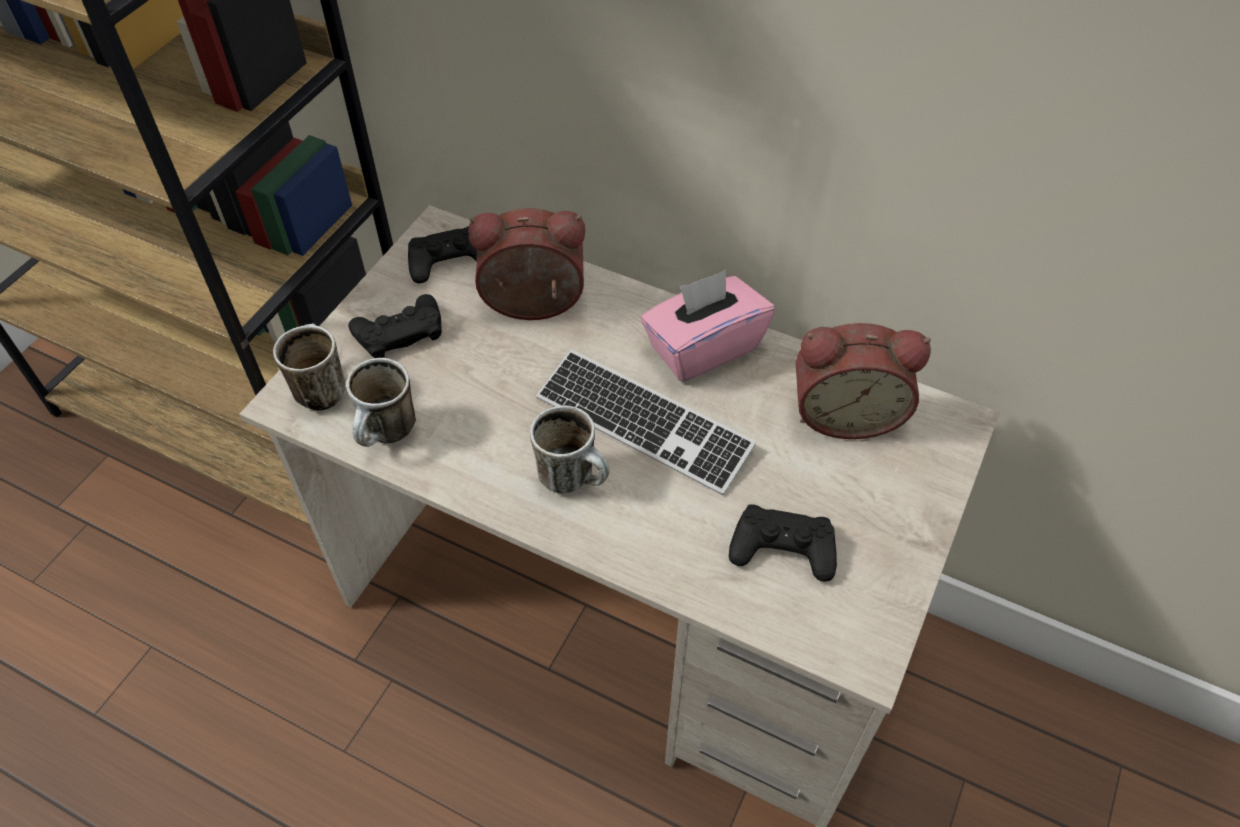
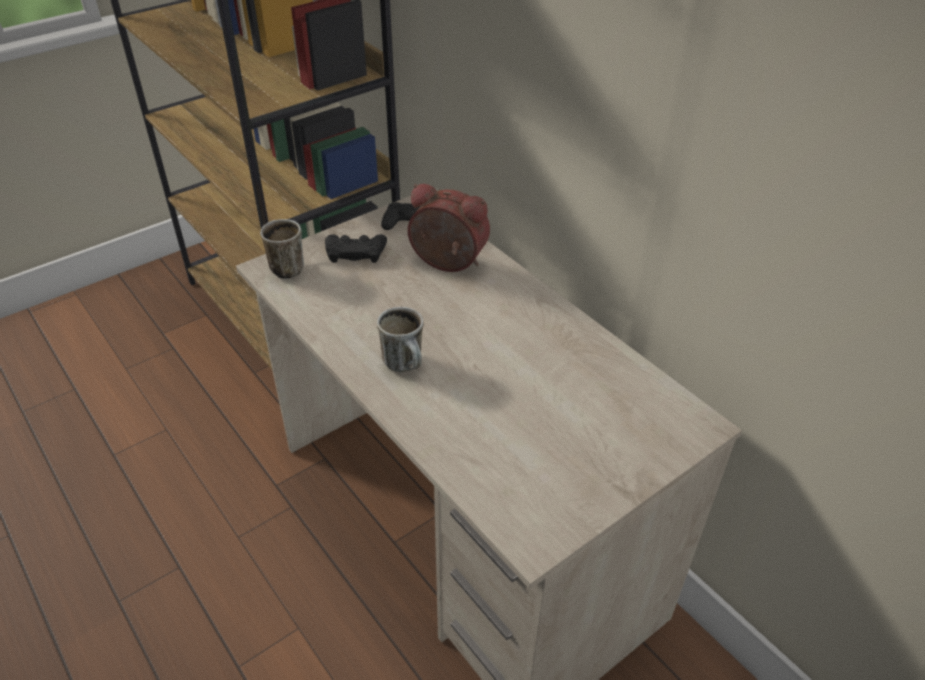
camera: 25 degrees right, 10 degrees down
(388, 435) = (310, 304): mug -> none
(643, 424) = (473, 350): keyboard -> none
(703, 347) = (544, 320): pink tissue box -> none
(783, 548) = (518, 455): black game controller -> none
(845, 412) = (620, 390): alarm clock -> none

